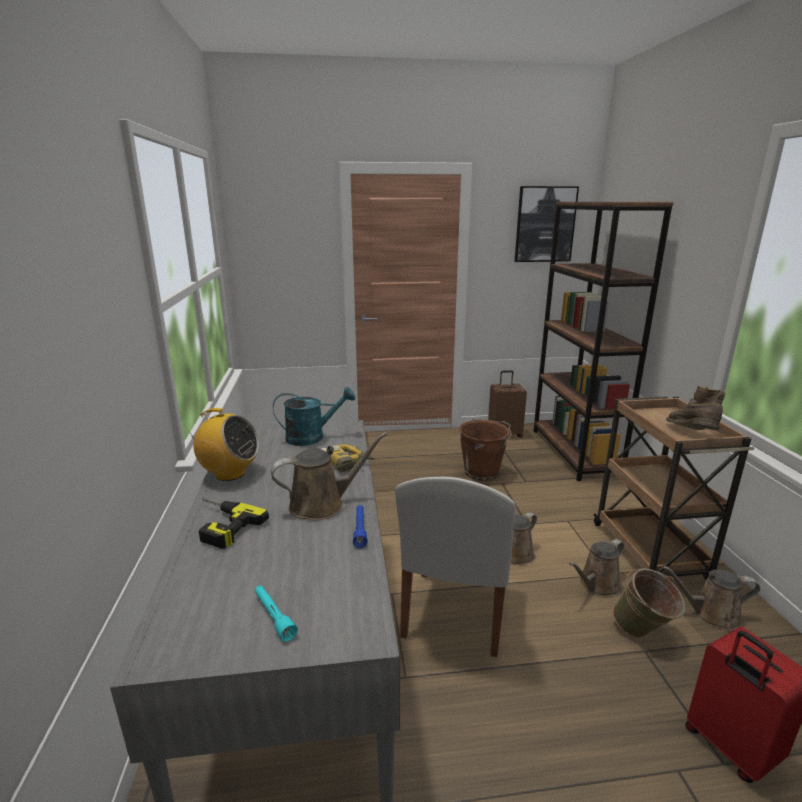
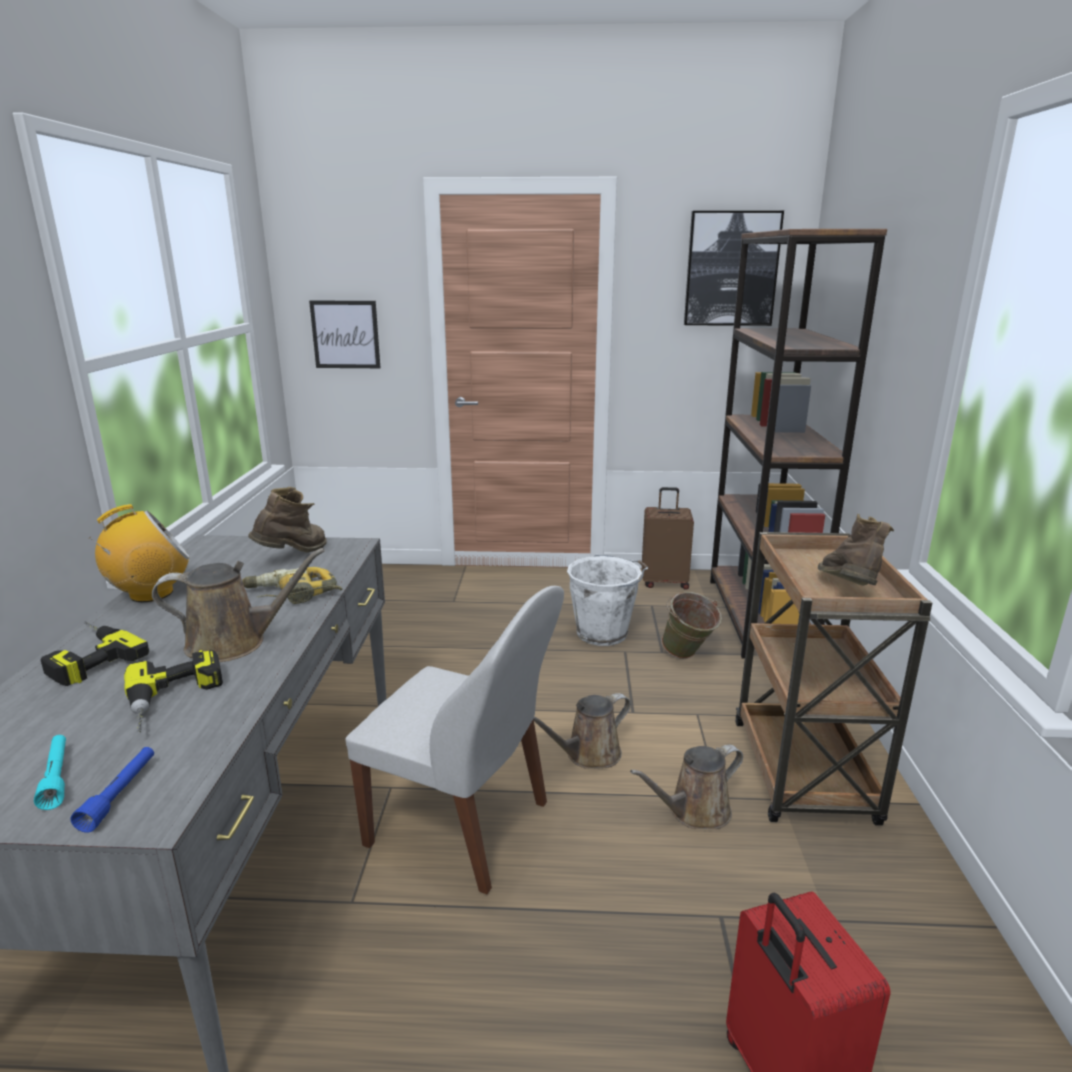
camera: 10 degrees right, 0 degrees up
(229, 473) = (151, 594): radio -> radio turned 60 degrees counterclockwise
(281, 273) = (345, 334): none -> picture
(312, 437) = (294, 556): turquoise watering can -> brown boot
(314, 550) = (176, 699): none -> power drill
(360, 530) = (256, 680): blue flashlight -> blue flashlight (120, 794)
(454, 614) = (463, 826): white chair -> white chair turned 90 degrees counterclockwise
(482, 472) = (604, 633): brown bucket -> white bucket
(643, 633) = (730, 891): green bucket -> green bucket (687, 657)
(710, 614) = (856, 877): brown watering can -> none

